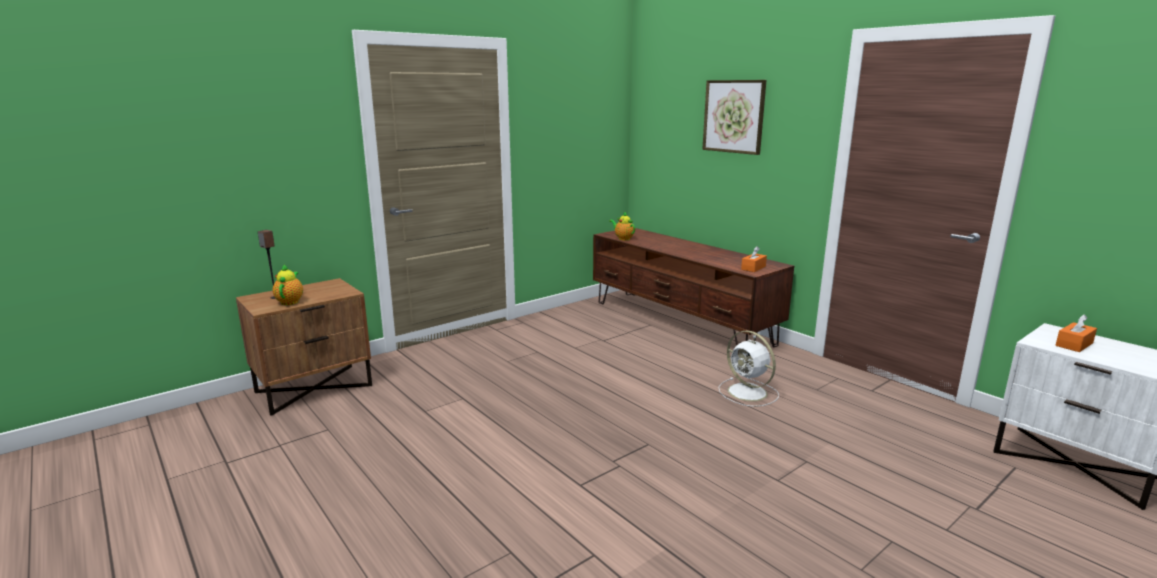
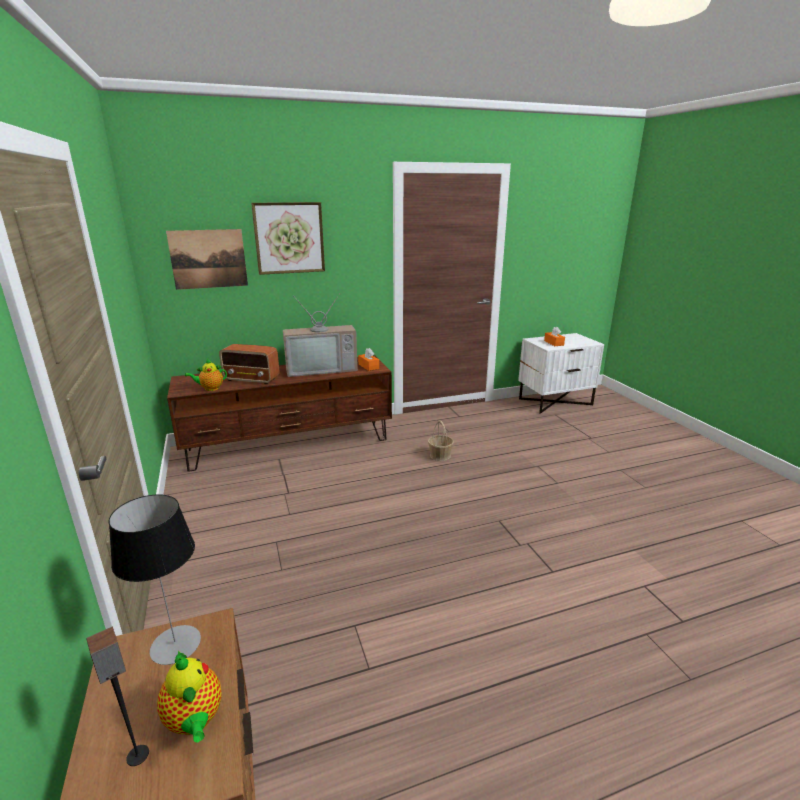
camera: 70 degrees left, 5 degrees up
(290, 301) = (195, 721): teapot -> teapot turned 135 degrees counterclockwise
(336, 289) = (175, 644): none -> table lamp
(657, 243) = (252, 379): none -> radio
(672, 130) = (208, 259): none -> picture
(718, 255) = (321, 368): none -> television
(748, 393) = (440, 455): white fan -> basket

